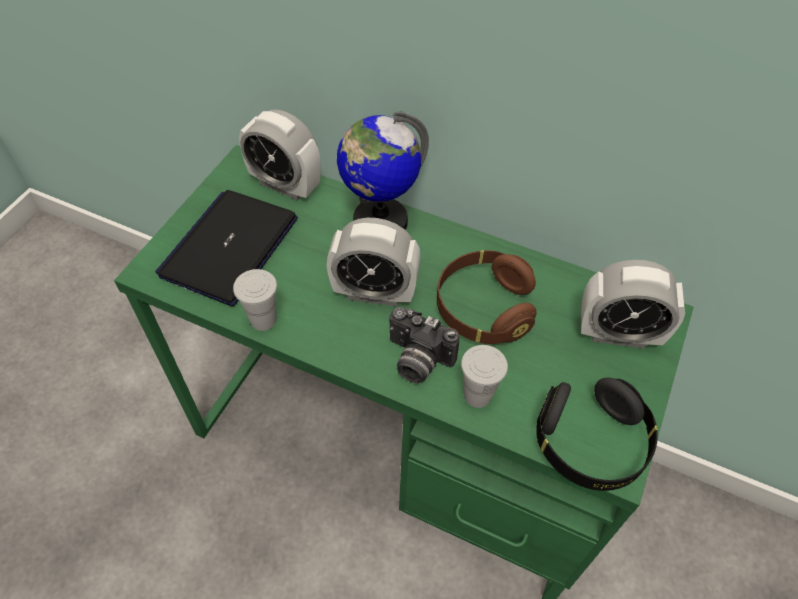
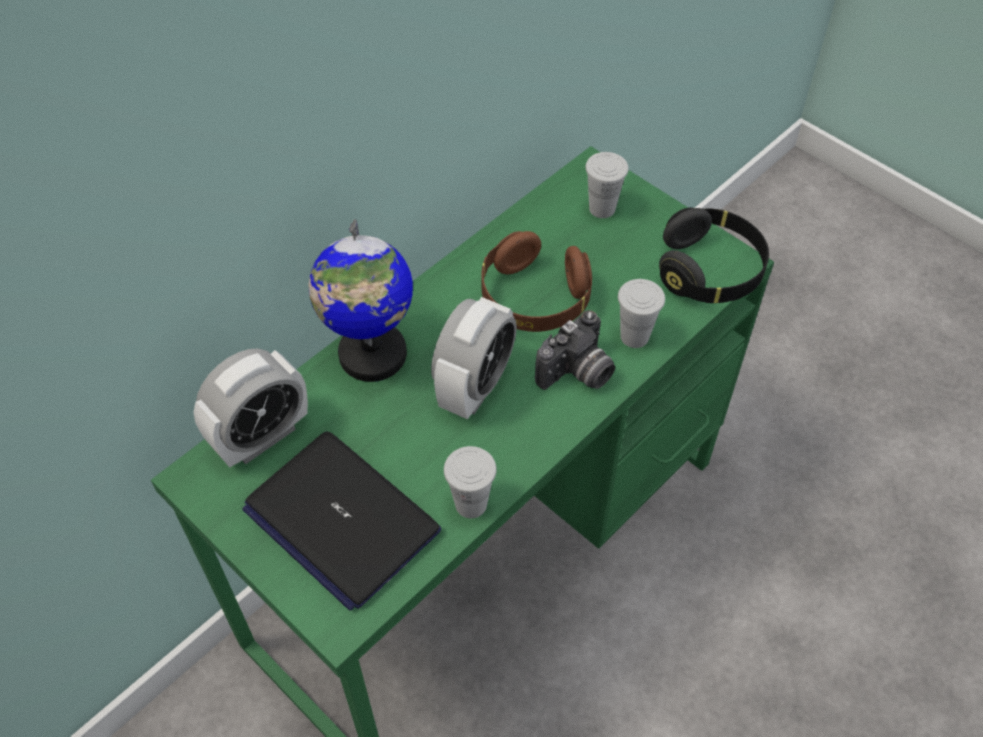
camera: 70 degrees left, 0 degrees up
(618, 334) = (602, 208): alarm clock -> white cup

